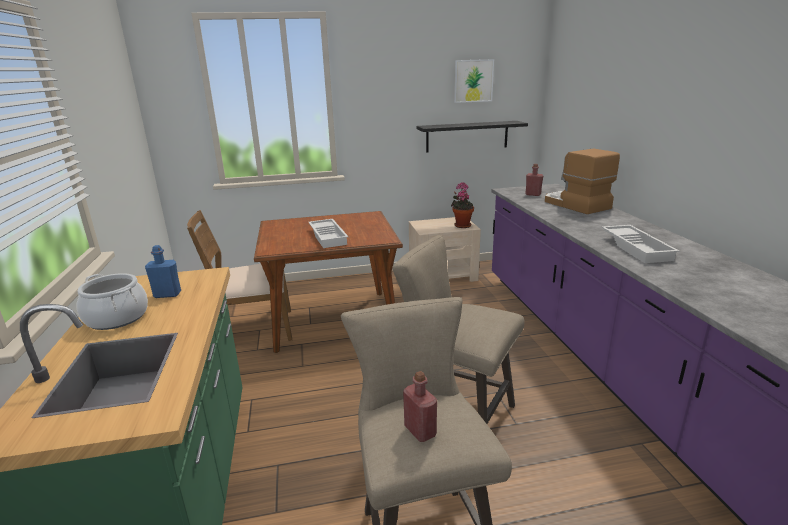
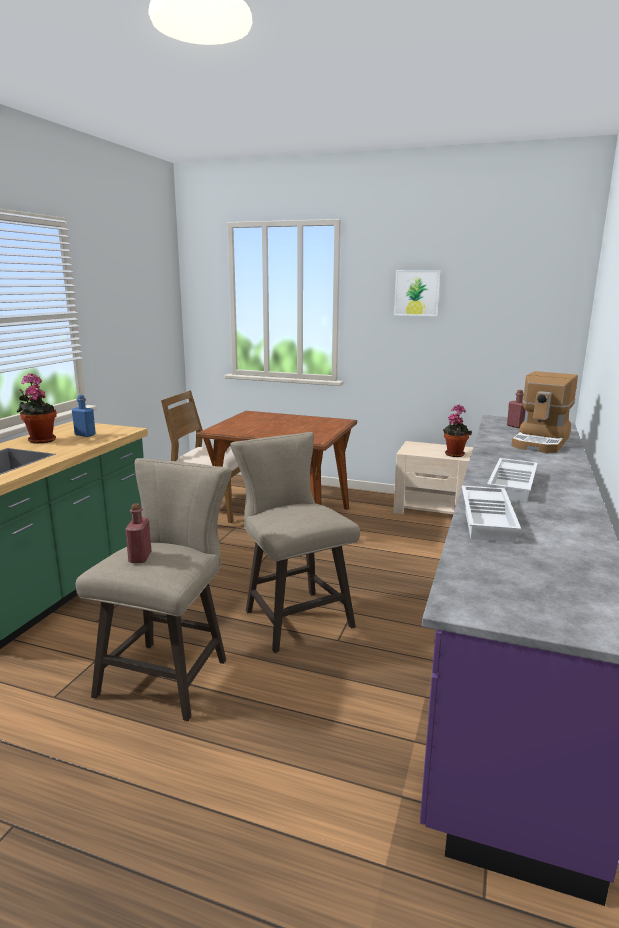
camera: 30 degrees right, 5 degrees down
(117, 318) = (40, 440): cooking pot -> potted plant
(329, 237) = (274, 430): white tray -> white tray (489, 519)
(467, 136) = (483, 355): black shelf -> none
(473, 81) = (495, 293): picture -> picture (417, 293)
(575, 205) = (541, 442): coffee machine -> coffee machine turned 150 degrees counterclockwise

